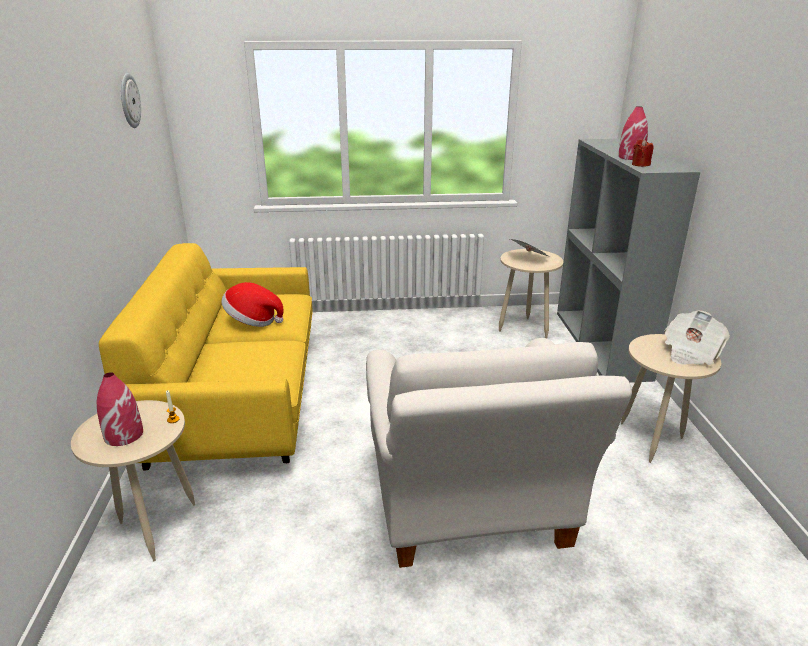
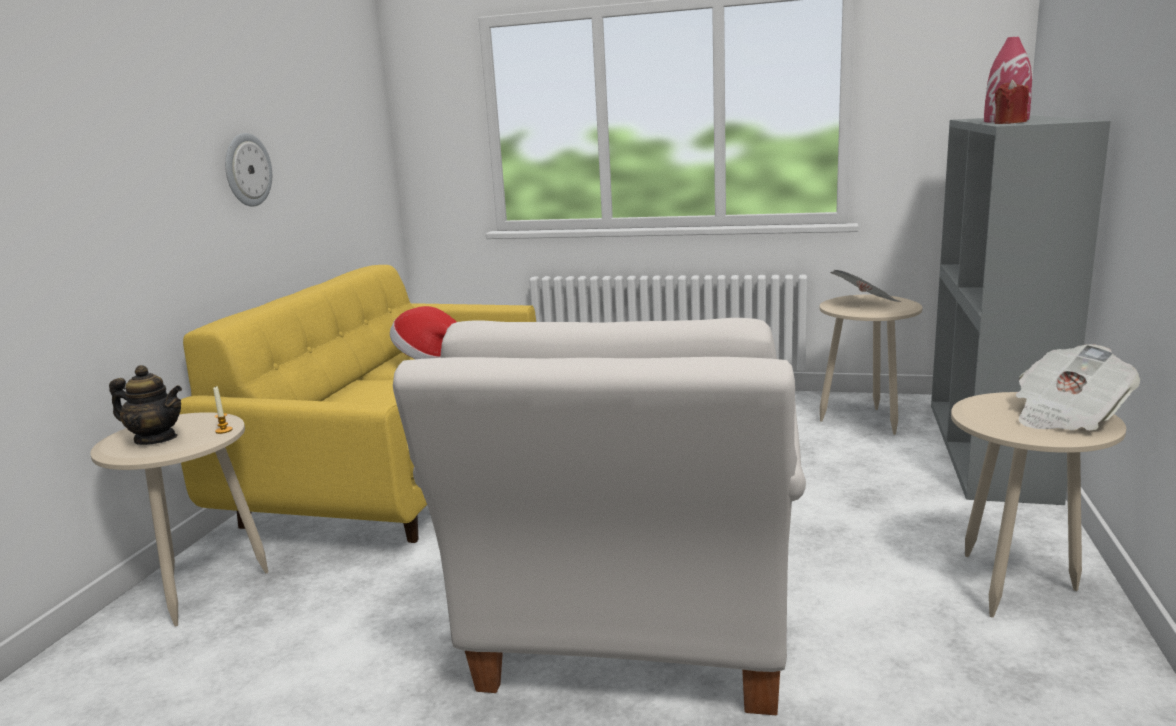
camera: 20 degrees right, 10 degrees down
(123, 435) = (156, 439): red vase -> teapot
(129, 100) = (313, 78): wall clock -> wall clock (247, 170)

